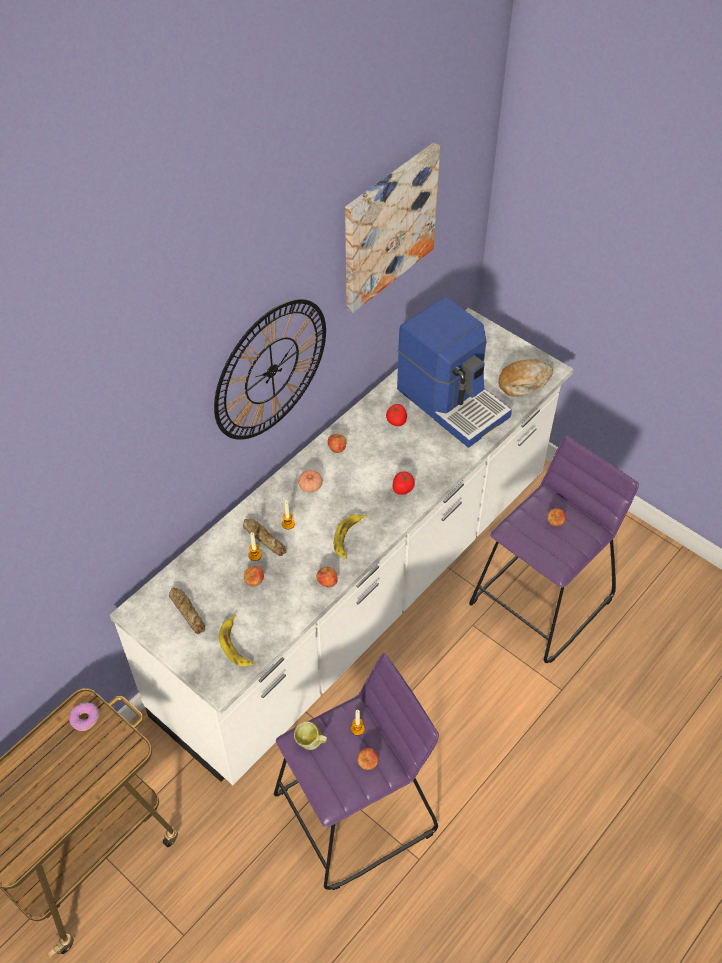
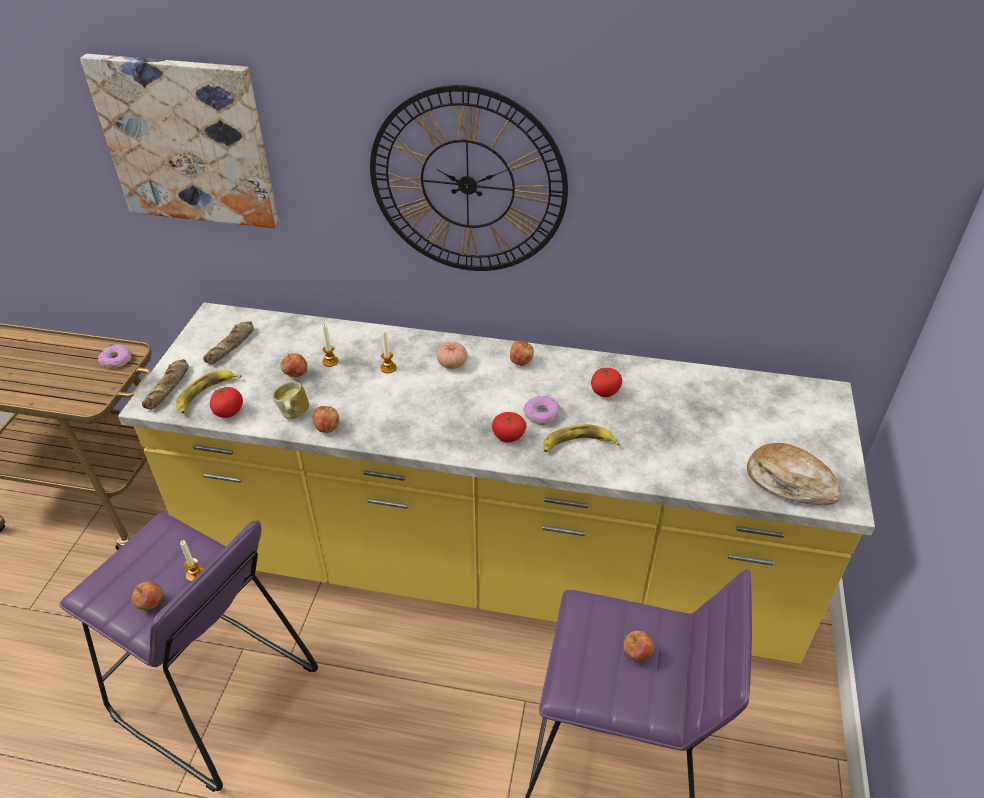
camera: 60 degrees right, 10 degrees down
(265, 539) = (357, 359): bread -> bread (168, 387)
(267, 636) = (229, 412): none -> tomato
(311, 743) = (159, 541): mug -> mug (293, 415)
(348, 537) = (402, 420): banana -> banana (577, 443)
(360, 593) = (492, 568): white counter -> yellow counter
(388, 227) = (714, 117): picture -> picture (187, 142)
(394, 462) = (542, 414): none -> donut
(453, 401) = (684, 427): coffee machine -> none

